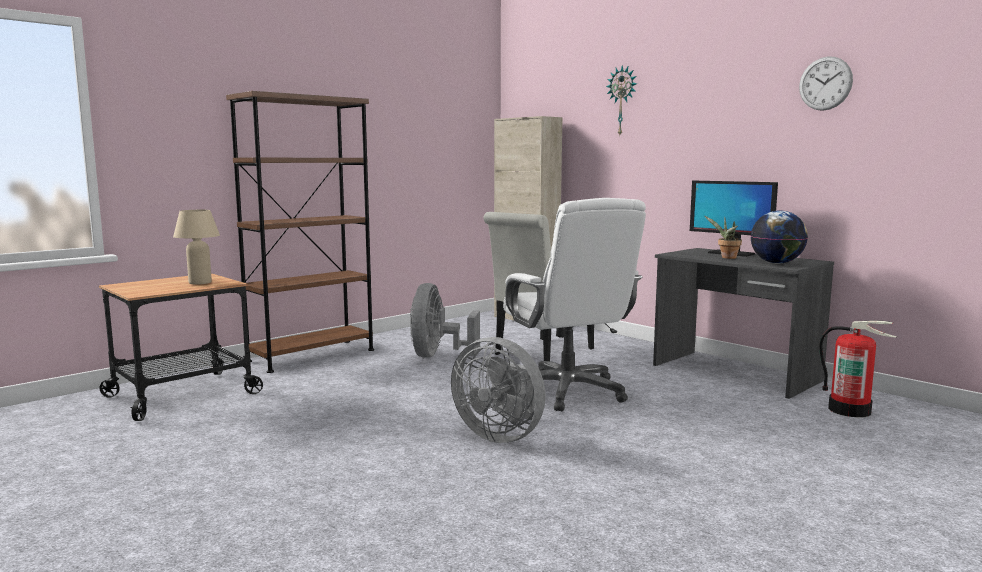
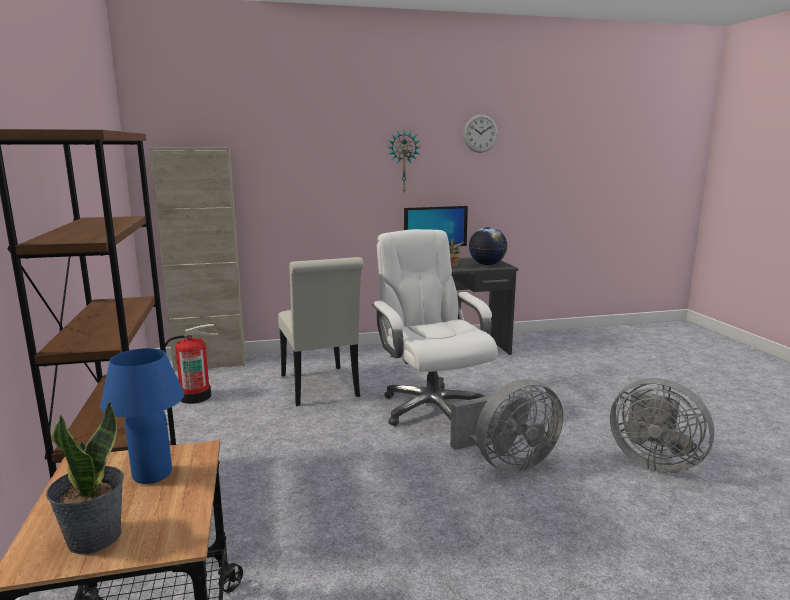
camera: 60 degrees left, 5 degrees up
(138, 286) = (93, 537): none -> potted plant
(200, 282) = (152, 474): beige table lamp -> blue table lamp
(437, 355) = (257, 432): grey fan -> grey fan (653, 461)
(568, 391) = (431, 408): white office chair -> white office chair turned 120 degrees counterclockwise
(622, 101) = (303, 135): wall clock -> wall clock (403, 161)
(850, 410) = (542, 349): fire extinguisher -> fire extinguisher (195, 396)

